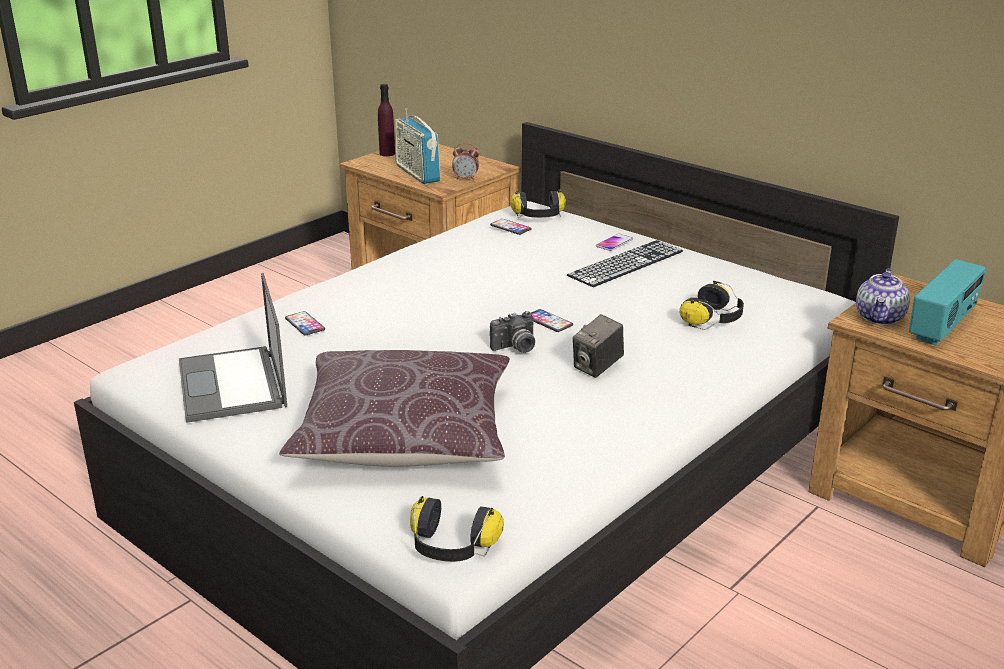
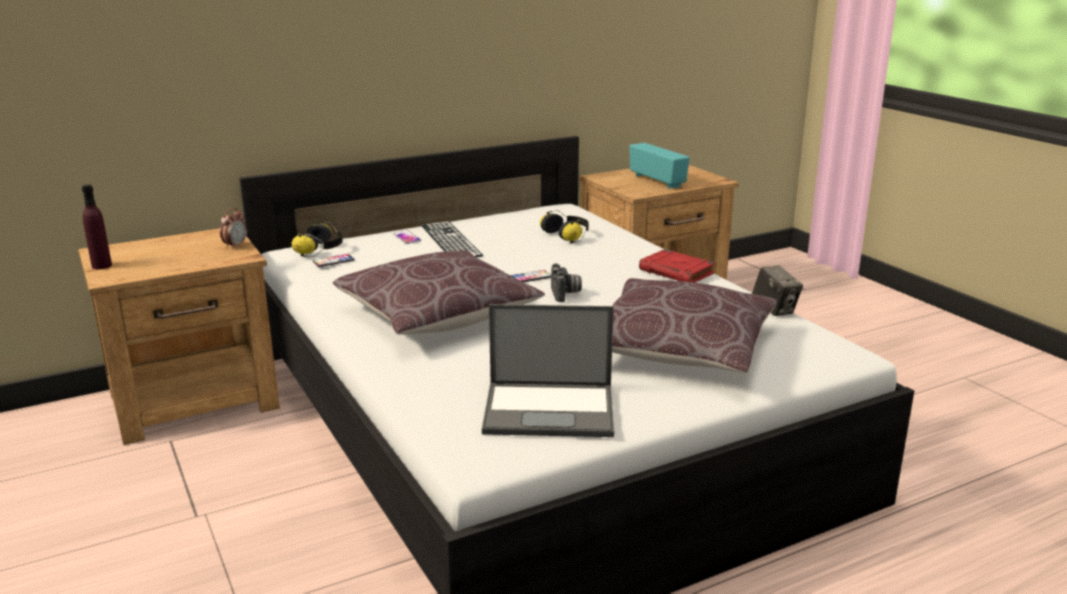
camera: 70 degrees left, 5 degrees down
(305, 324) = (446, 366): phone -> none
(417, 173) = (187, 261): radio -> none
(419, 298) = (437, 315): none -> brown pillow
(451, 548) = (842, 352): headphones -> none
(597, 367) = (614, 276): camera -> camera (774, 310)
(648, 405) = (677, 272): none -> red book
(880, 318) = (637, 189): teapot -> none

